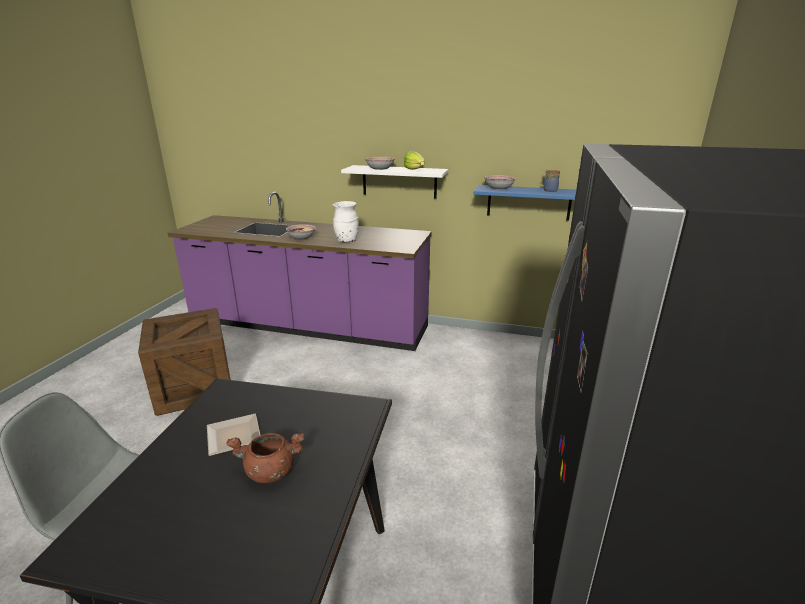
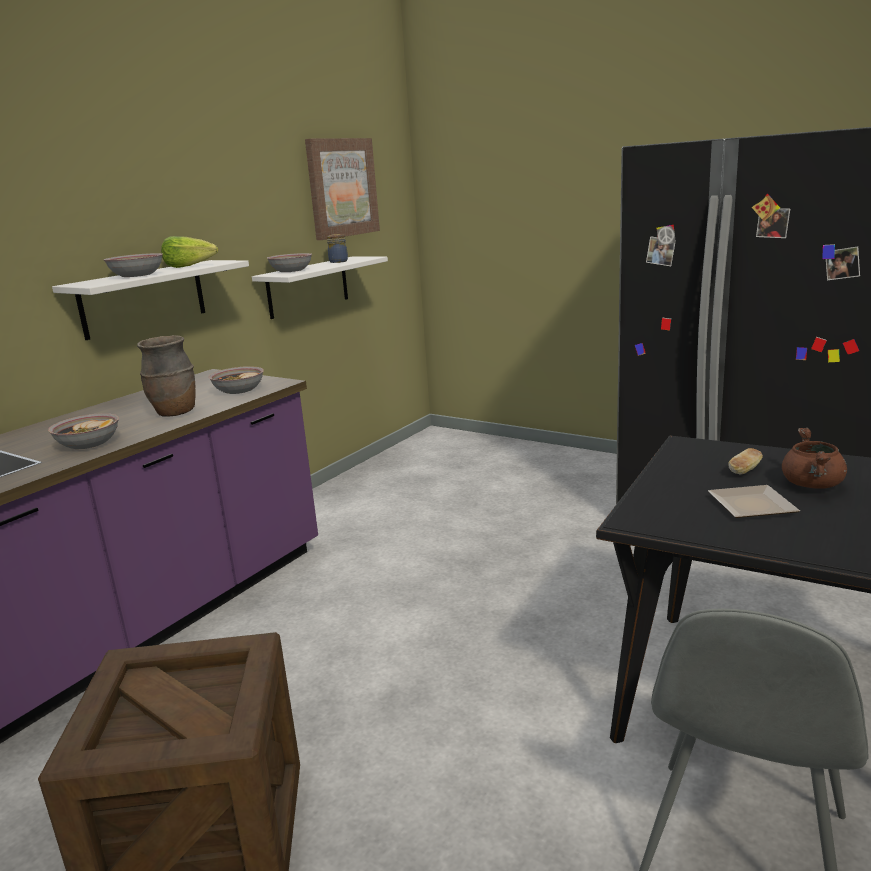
camera: 70 degrees left, 5 degrees down
(305, 436) = (745, 470): none -> bread
(346, 241) = (175, 413): white vase -> brown vase
(388, 244) = (239, 390): none -> bowl
(528, 202) = (308, 287): blue shelf -> white shelf
(590, 135) = (342, 188): none -> picture

